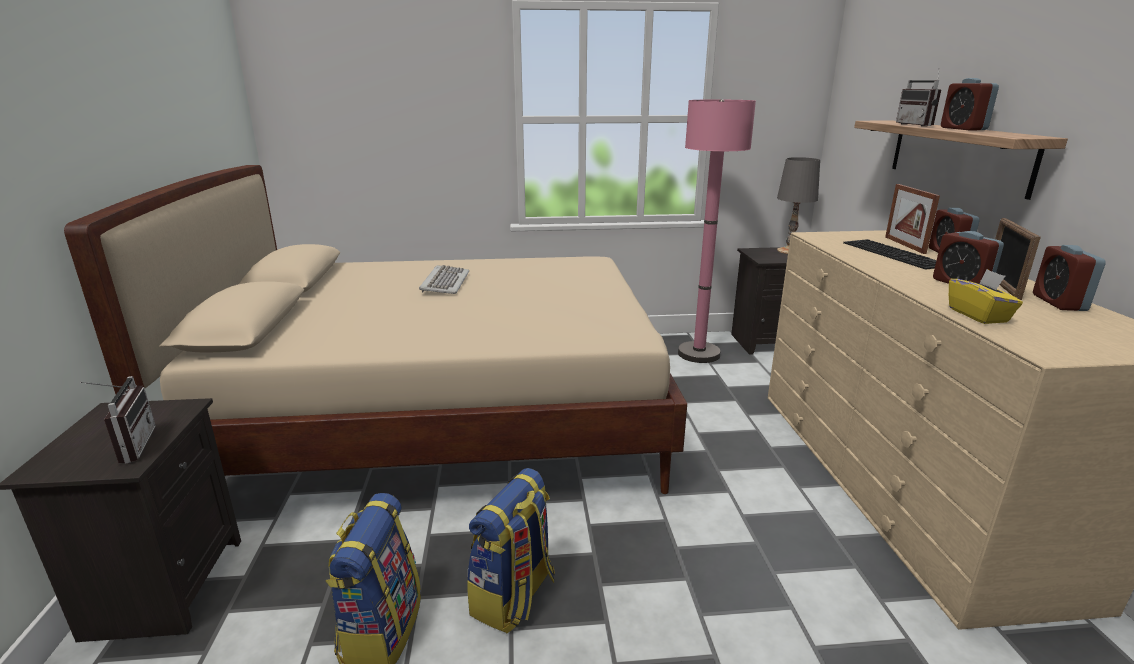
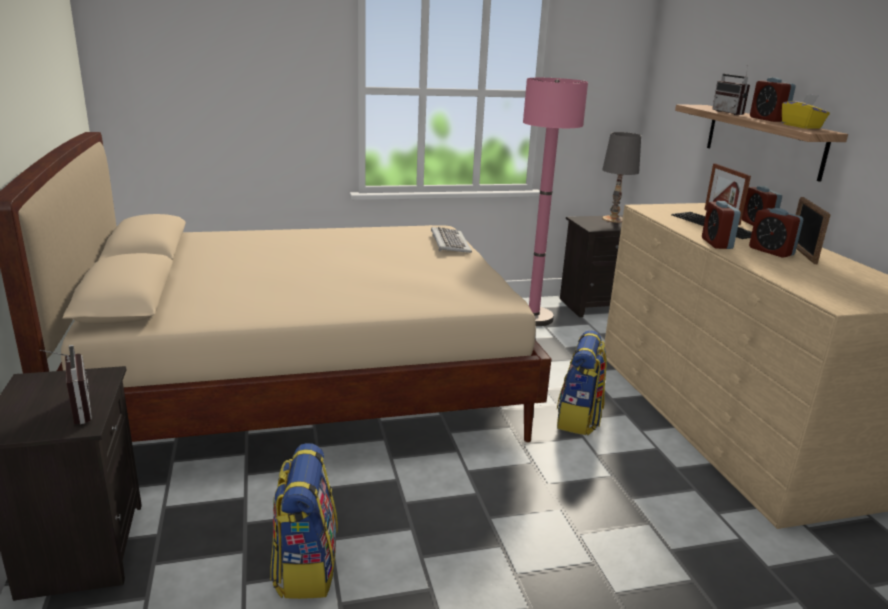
camera: 10 degrees left, 0 degrees up
(444, 283) = (304, 252): keyboard -> keyboard (449, 243)
(514, 597) = (417, 532): backpack -> backpack (579, 419)
(978, 315) = (787, 277): yellow tissue box -> yellow tissue box (801, 126)
(1058, 303) = (844, 266): alarm clock -> alarm clock (716, 243)

